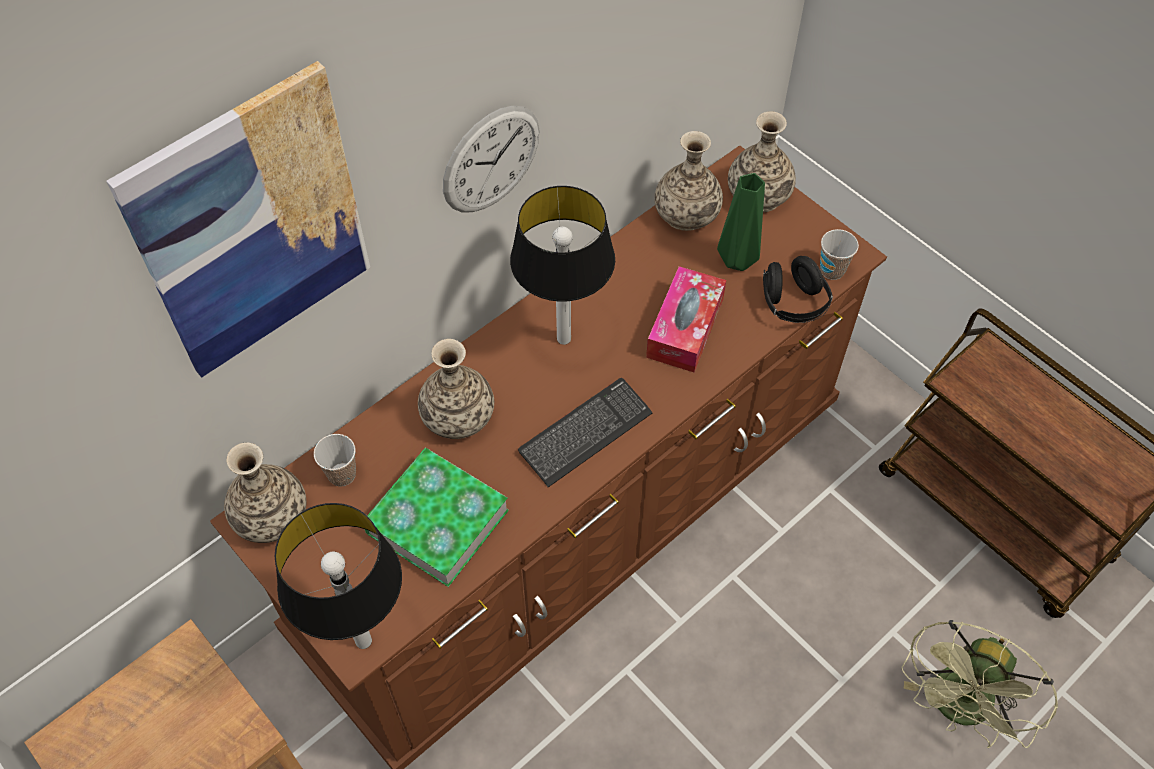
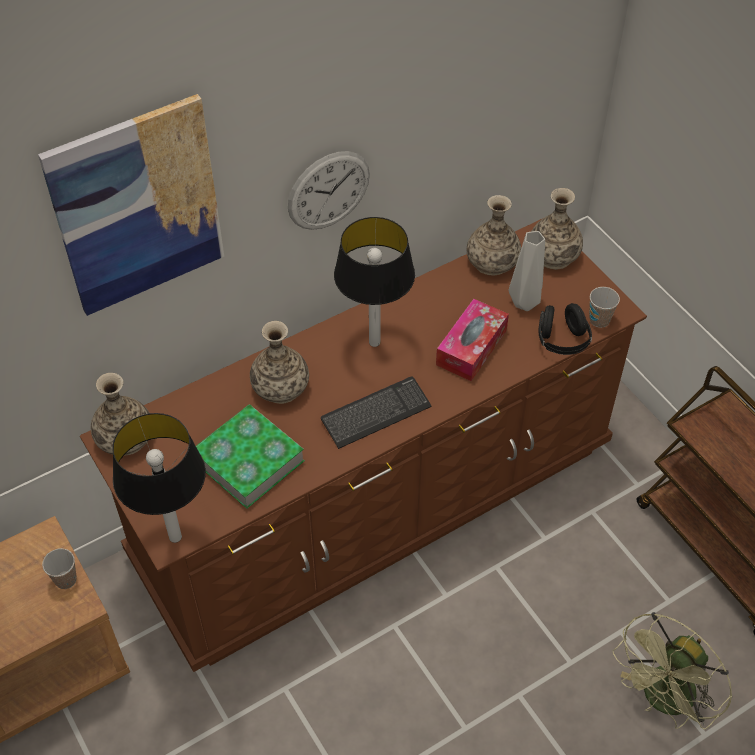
camera: 10 degrees right, 5 degrees down
(342, 474) = (184, 417): cup -> cup (66, 580)
(737, 262) = (524, 304): green vase -> grey vase

